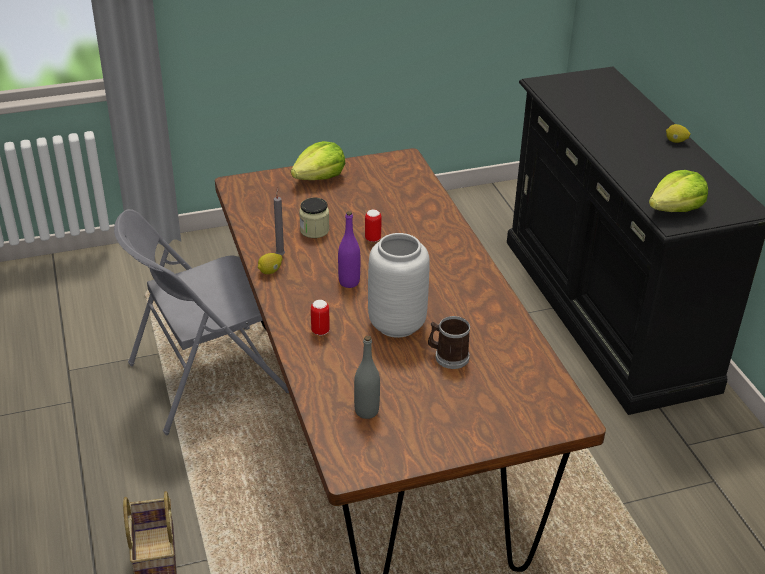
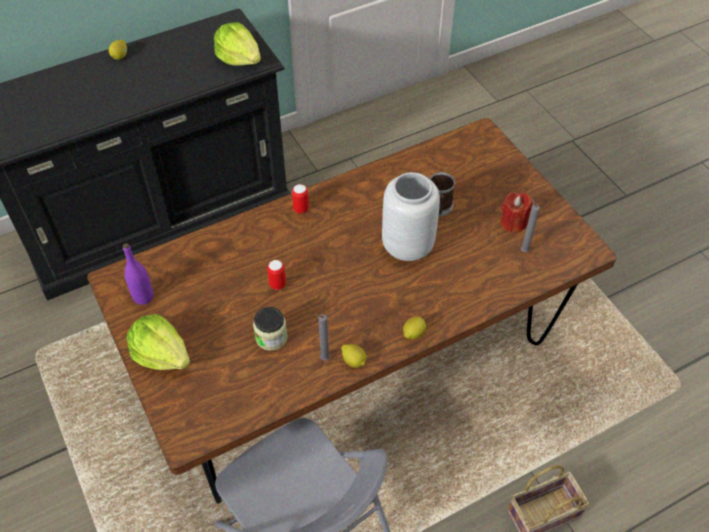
camera: 100 degrees left, 15 degrees up
(285, 310) = (413, 333): none -> lemon
(320, 331) = (435, 300): can -> can (301, 209)
(349, 282) = (355, 291): purple bottle -> purple bottle (143, 297)
(366, 411) = (523, 250): grey bottle -> grey candle
(411, 412) = (513, 223): none -> red candle

